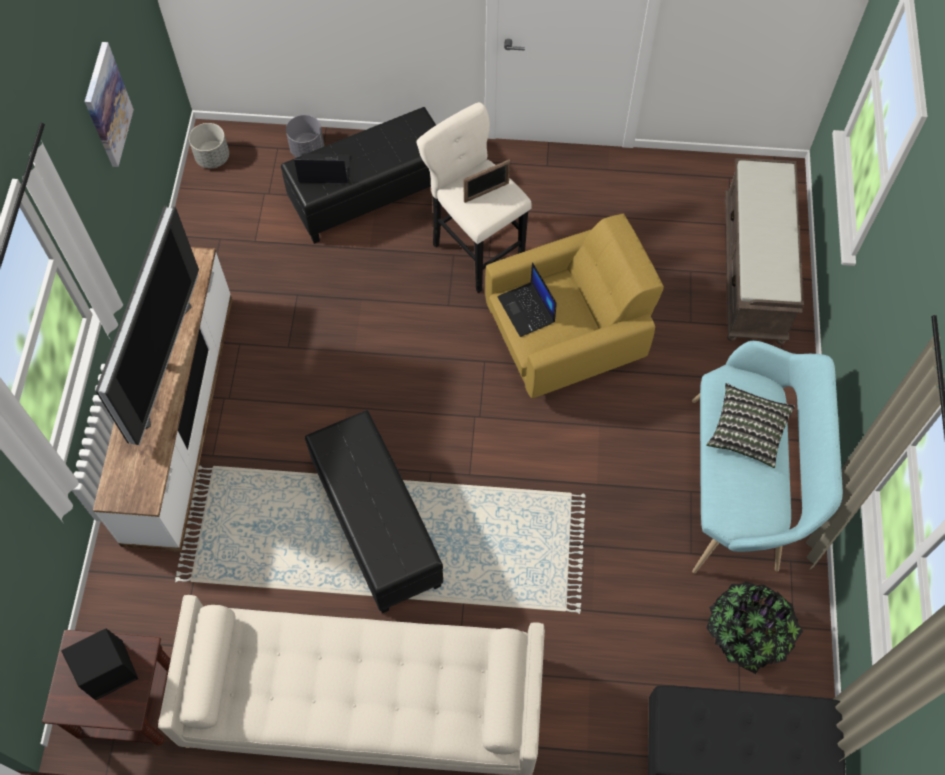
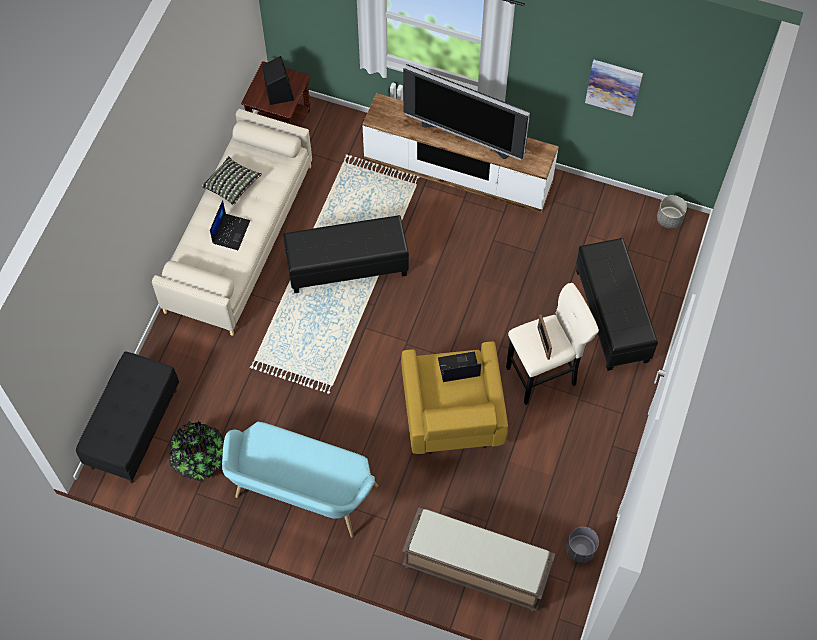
camera: 105 degrees right, 0 degrees up
(307, 149) = (664, 282): grey planter -> grey planter (580, 550)
(323, 170) = (610, 262): laptop -> laptop (231, 231)
(747, 432) = (314, 469): pillow -> pillow (232, 186)

